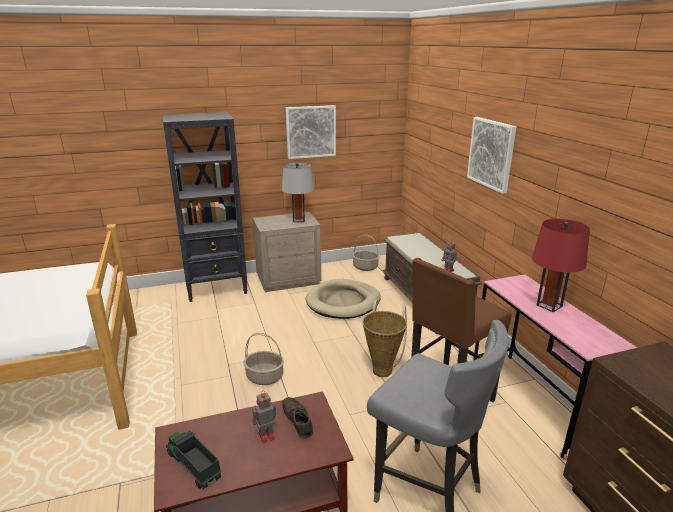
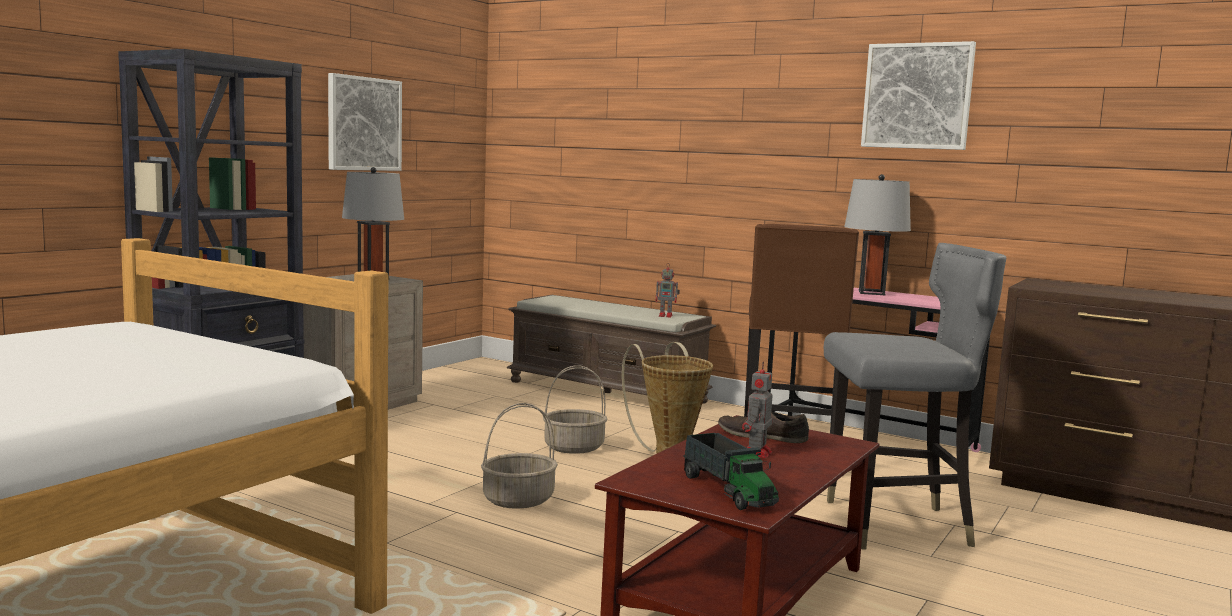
camera: 40 degrees left, 15 degrees down
(193, 465) = (728, 491): toy truck -> toy truck turned 120 degrees counterclockwise
(343, 302) = (493, 411): beige dog bed -> none
(365, 267) = (460, 375): basket -> basket (574, 447)
(491, 153) = (705, 133): picture -> picture (917, 96)
(549, 305) = (871, 293): red table lamp -> grey table lamp

